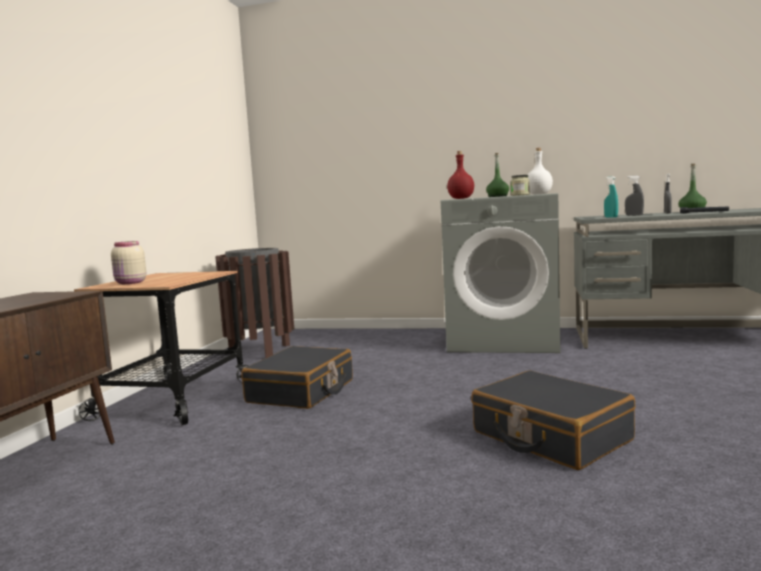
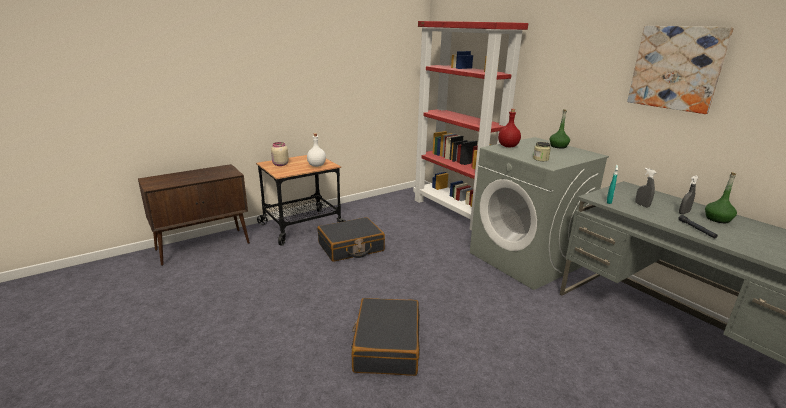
camera: 40 degrees right, 15 degrees up
(261, 352) = (385, 206): brown trash can -> none
(357, 334) = (455, 212): none -> red bookcase
(539, 194) = (578, 157): white bottle -> white bottle (316, 165)
(596, 92) = (676, 68): none -> picture

